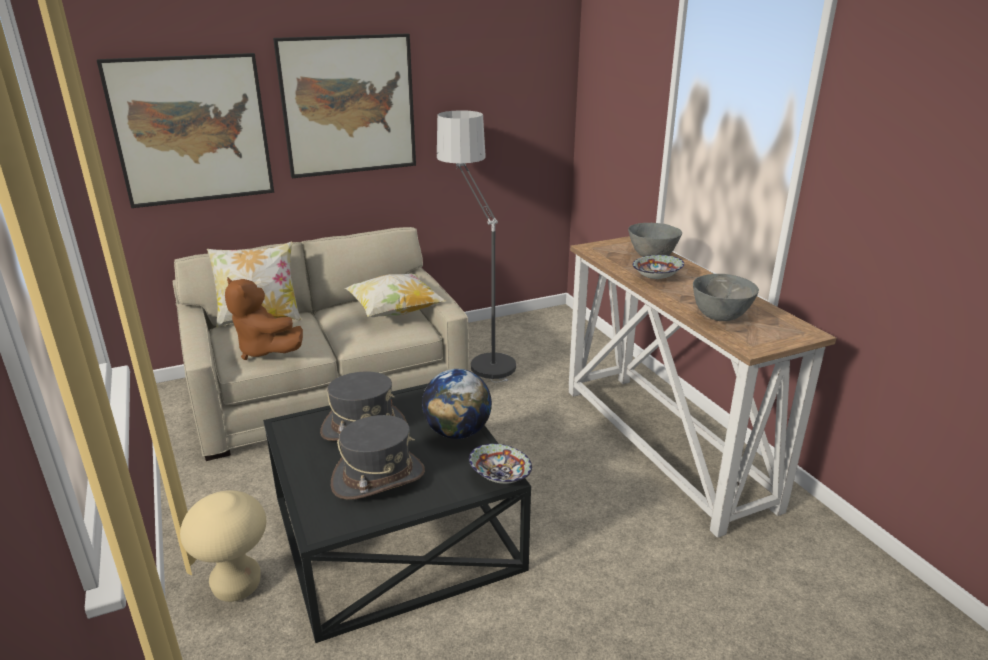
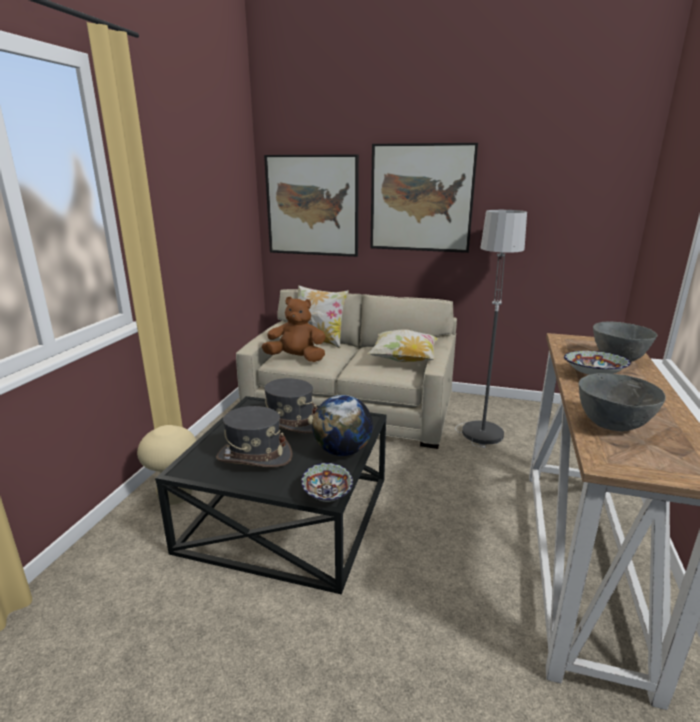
camera: 40 degrees right, 5 degrees down
(265, 350) = (296, 358): brown plush toy -> brown plush toy turned 105 degrees clockwise

